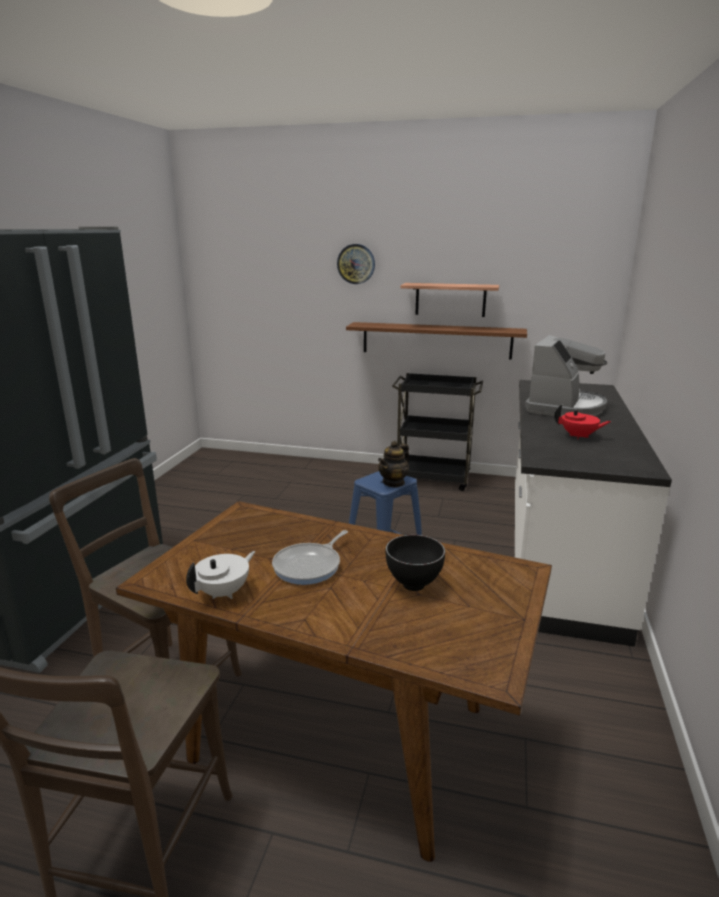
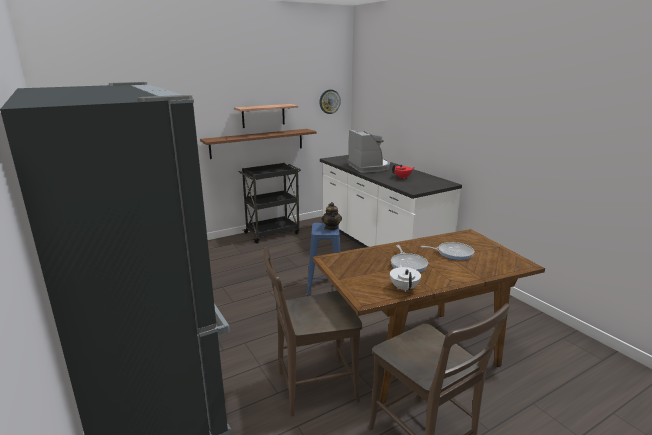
camera: 45 degrees left, 0 degrees up
(356, 264) = (197, 97): wall clock -> wall clock (329, 101)
(414, 585) = (453, 253): black bowl -> frying pan

